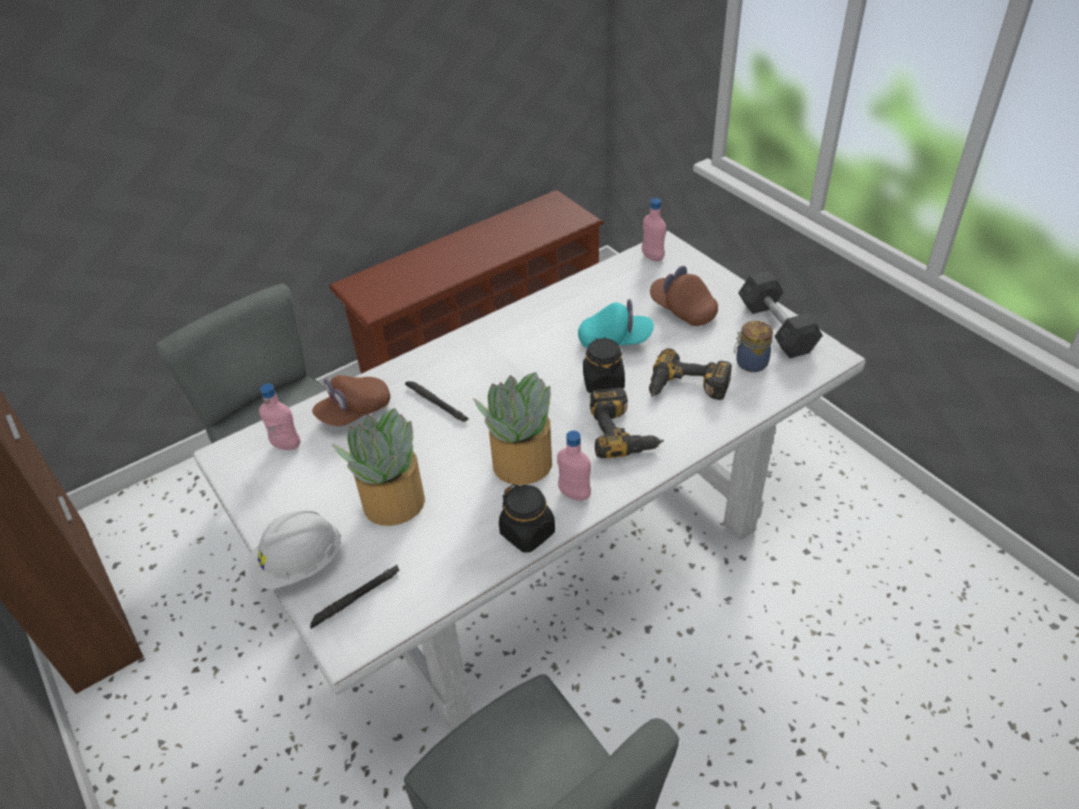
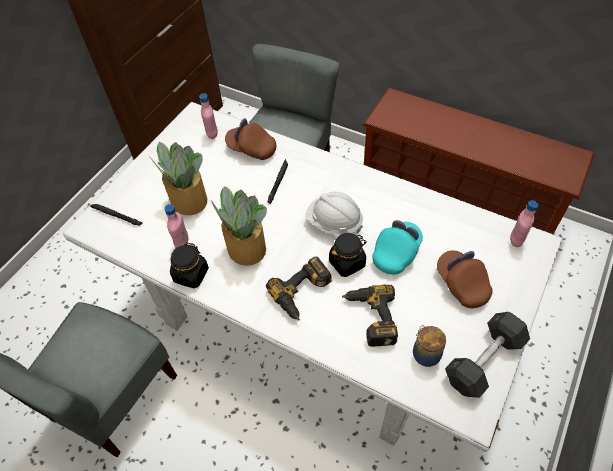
camera: 65 degrees right, 10 degrees up
(299, 564) = (131, 182): white hard hat -> white hard hat (334, 223)
(574, 494) = (233, 287): pink bottle -> pink bottle (182, 243)
(615, 340) = (396, 253): turquoise cap -> turquoise cap turned 120 degrees counterclockwise
(682, 310) = (461, 284): brown cap -> brown cap turned 45 degrees counterclockwise

